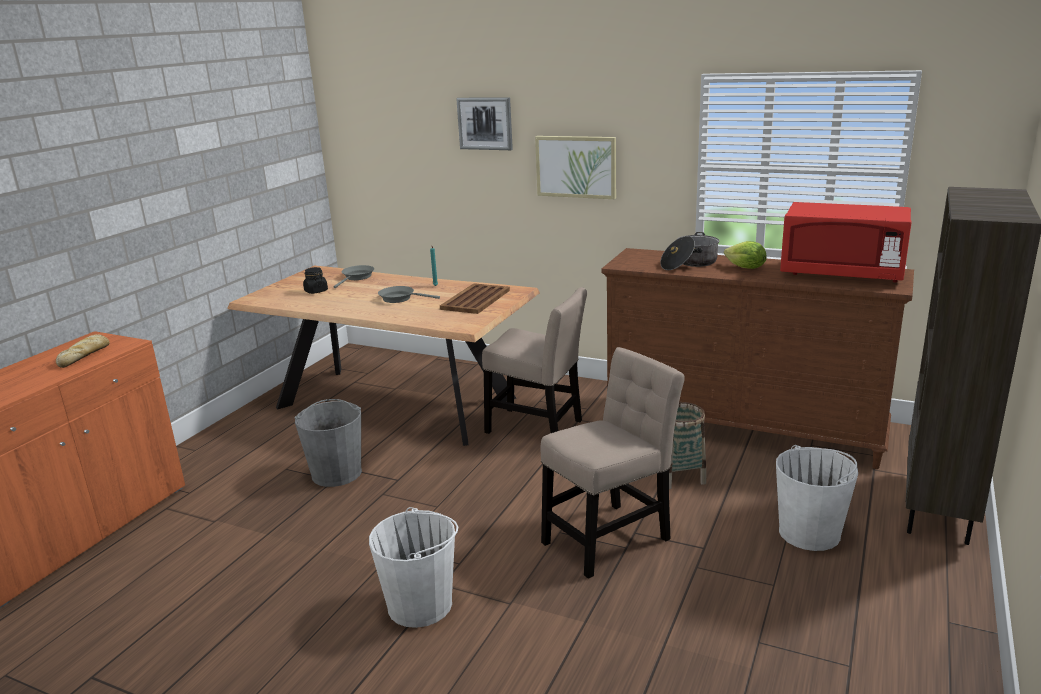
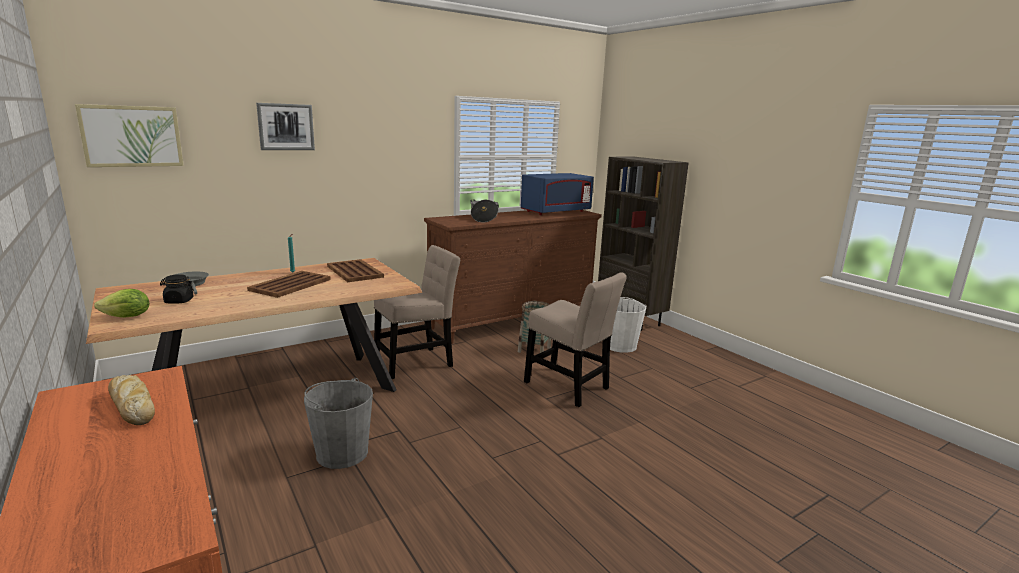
camera: 60 degrees left, 5 degrees down
(400, 298) = (289, 285): grey frying pan -> brown tray
(420, 605) = (572, 469): white bucket -> none
(576, 166) = (370, 162): picture -> picture (132, 136)
(610, 537) = (569, 387): beige chair -> beige chair turned 135 degrees clockwise
(745, 268) = (514, 216): lettuce -> lettuce (127, 317)
(841, 274) = (556, 212): red microwave -> blue microwave

